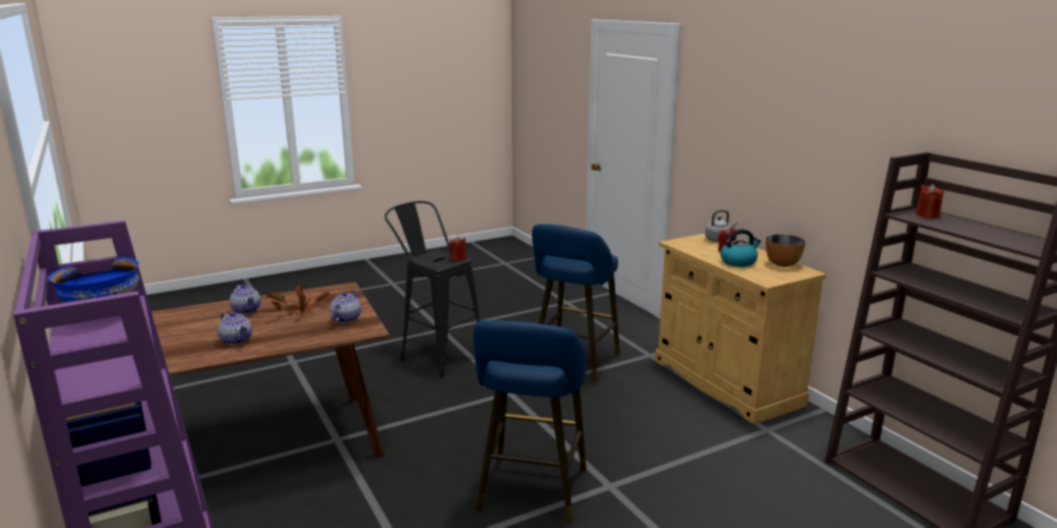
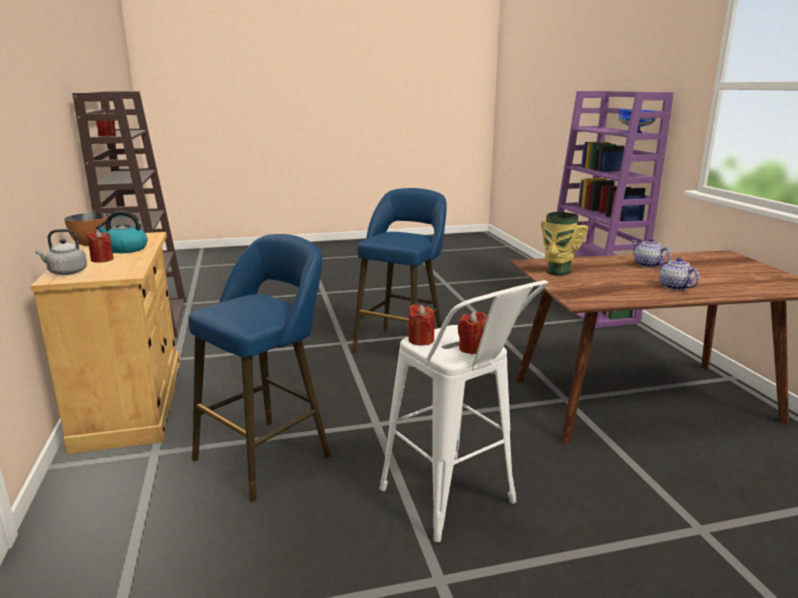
camera: 165 degrees left, 0 degrees up
(300, 309) = (613, 283): potted plant -> none
(346, 319) = (557, 272): teapot -> vase
(427, 257) = (472, 349): none -> red candle
(437, 355) = (455, 504): black stool -> white stool

